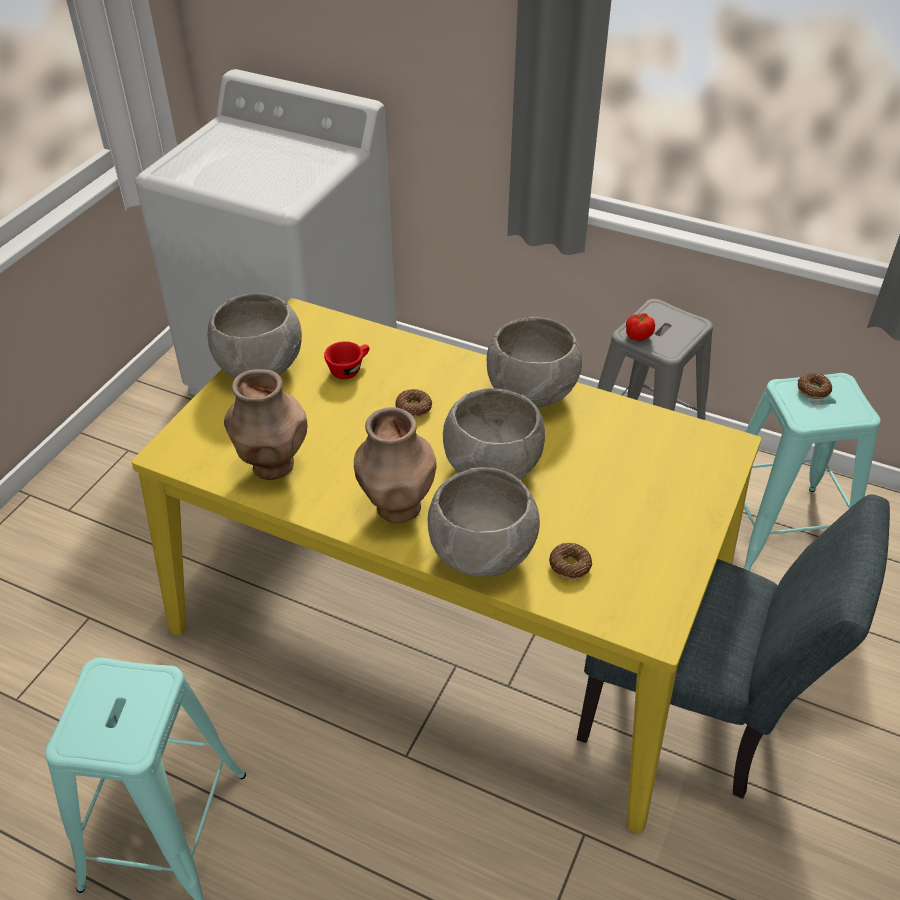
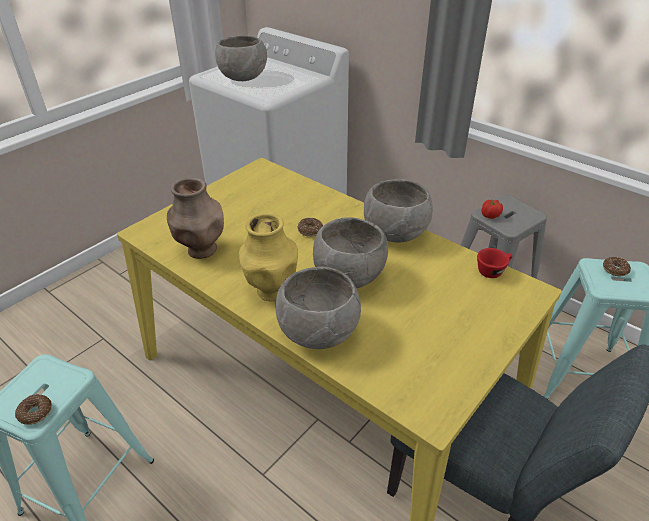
camera: 15 degrees right, 5 degrees down
(260, 367) = (223, 192): grey bowl -> grey bowl (243, 78)
(349, 369) = (278, 201): red cup -> red cup (492, 270)
(397, 508) = (271, 291): brown vase -> yellow vase
(569, 566) = (381, 354): donut -> donut (35, 413)

